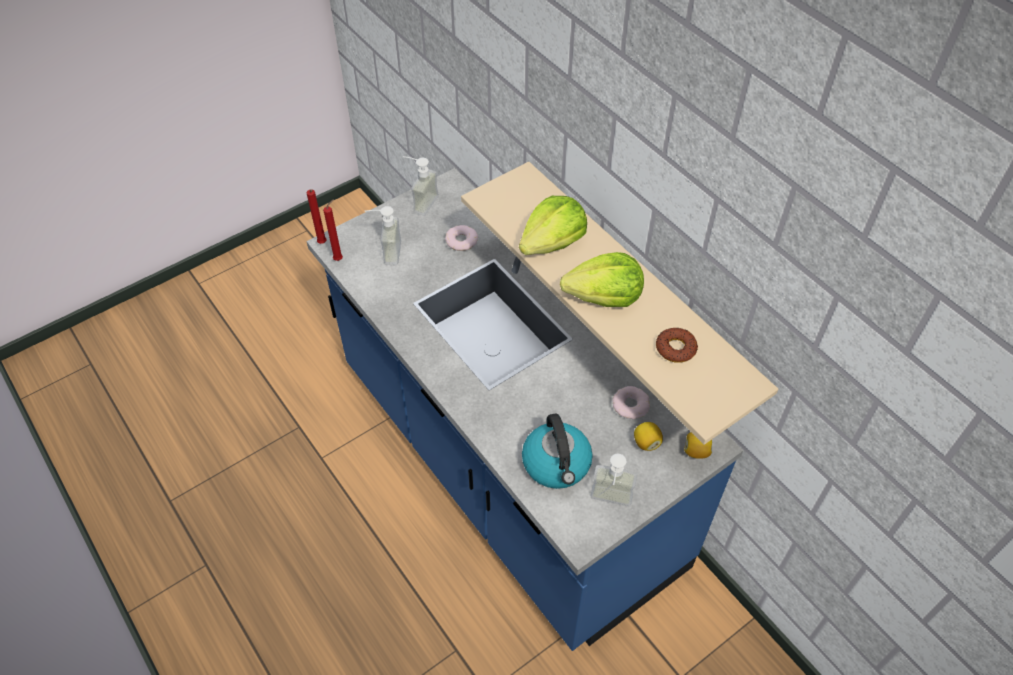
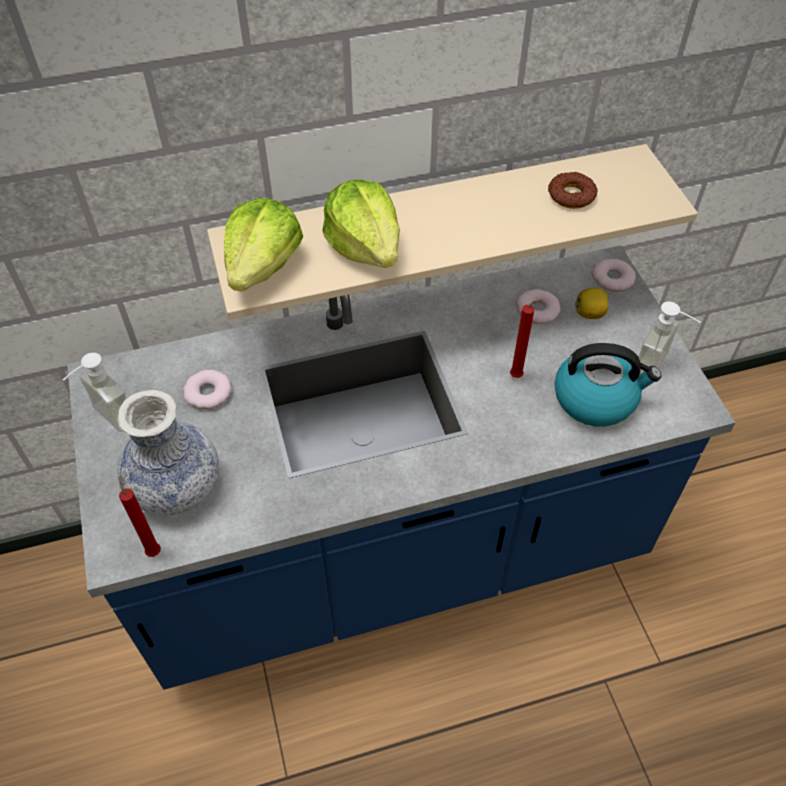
camera: 70 degrees left, 0 degrees up
(322, 244) = (108, 567): red candle -> red candle (518, 376)
(385, 252) = (176, 487): soap dispenser -> vase
(604, 297) = (474, 228): lettuce -> lettuce (263, 266)
(696, 451) = (612, 279): lemon -> donut

